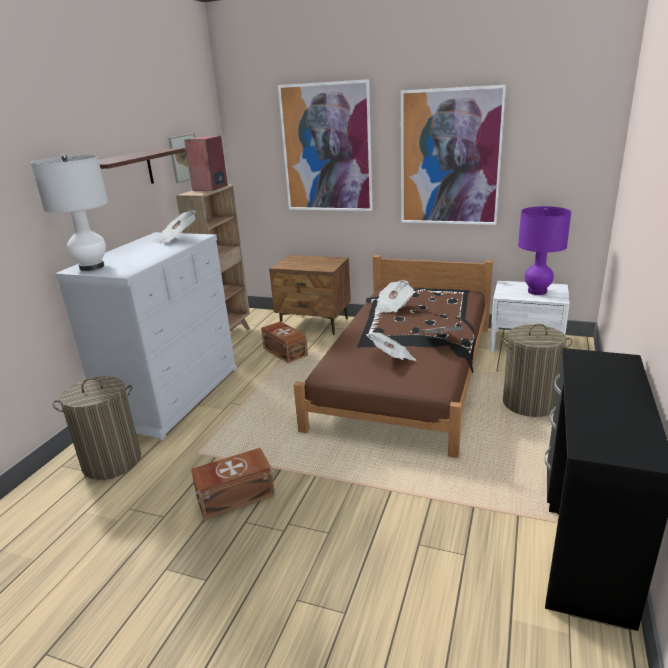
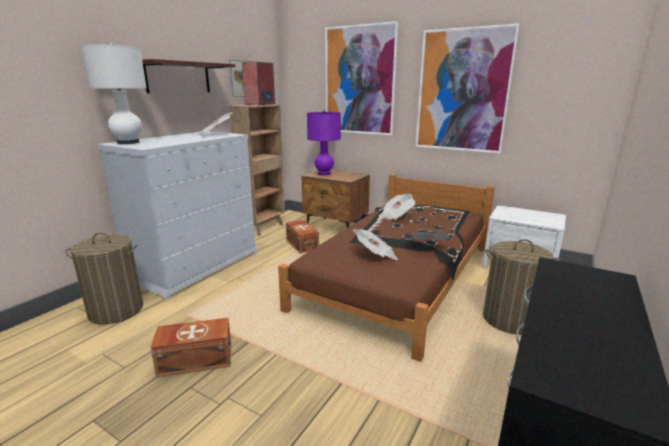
camera: 10 degrees right, 5 degrees down
(537, 292) = (533, 217): purple table lamp -> purple table lamp (324, 174)

